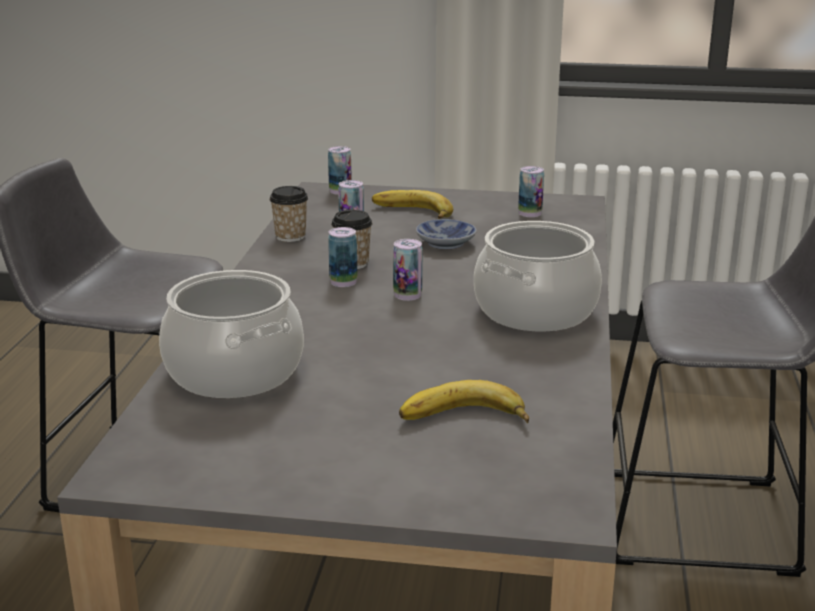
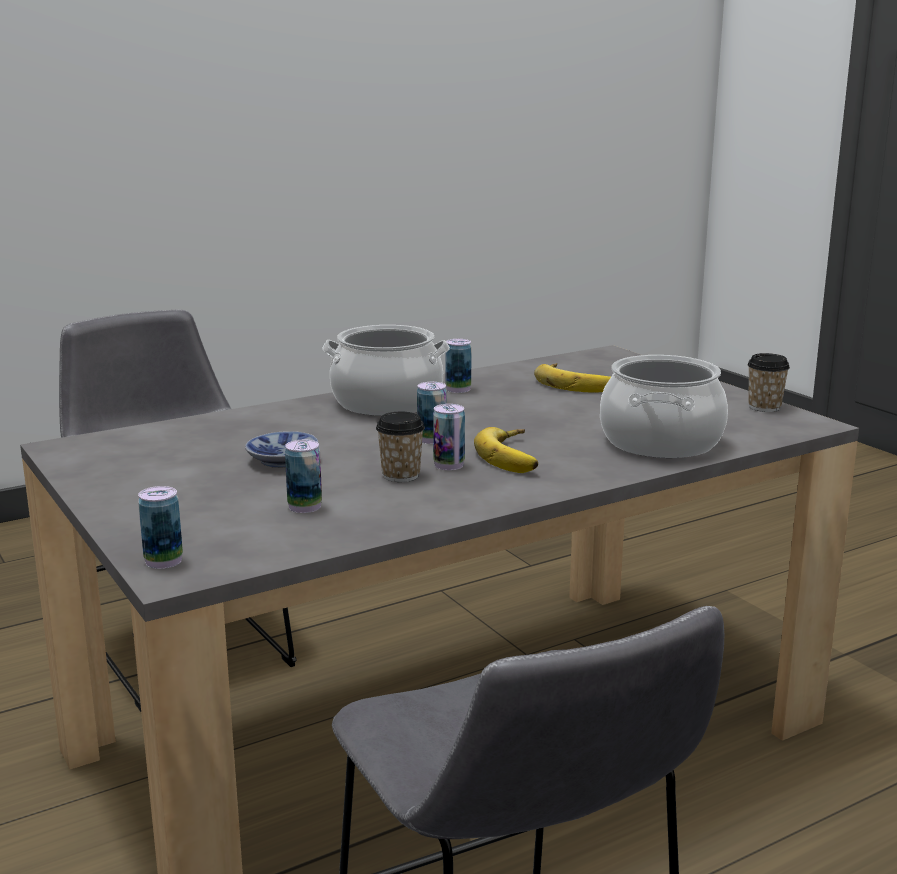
camera: 130 degrees left, 5 degrees down
(290, 237) = (377, 524): cup -> cup (764, 407)
(411, 213) = (204, 499): banana -> banana (516, 456)
(530, 213) = (132, 455): can -> can (458, 389)

